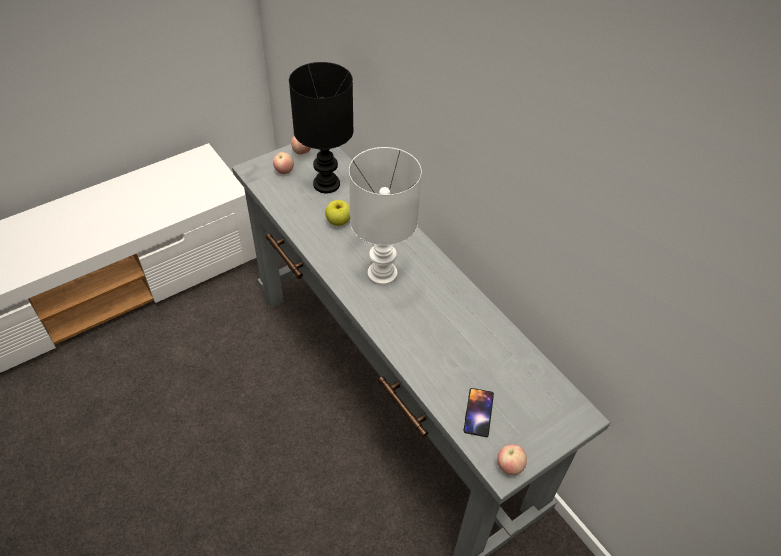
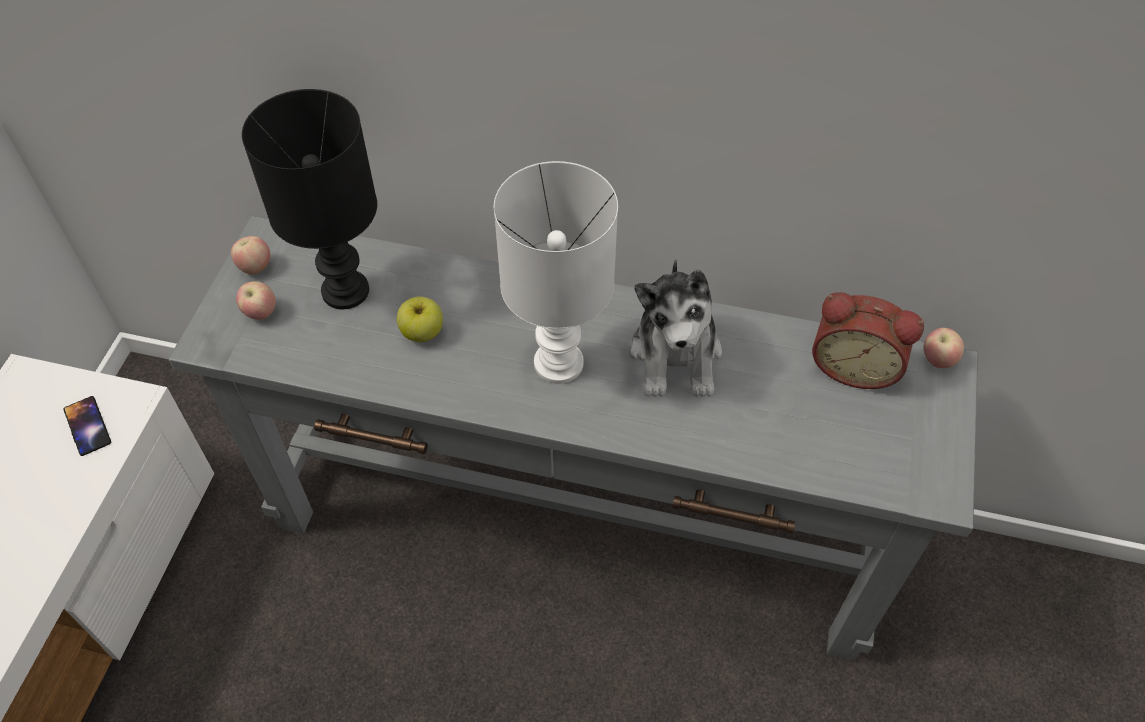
camera: 40 degrees left, 5 degrees up
(441, 308) = (676, 354): none -> plush toy
(478, 412) = (849, 449): phone -> phone (87, 426)
(509, 466) = (943, 484): apple -> apple (937, 360)
(529, 377) = (854, 365): none -> alarm clock

